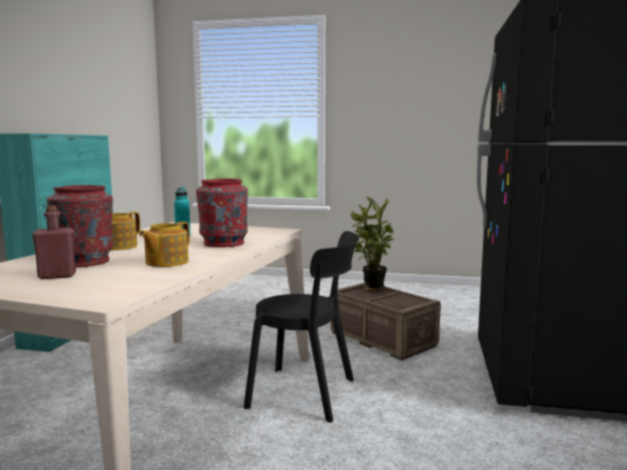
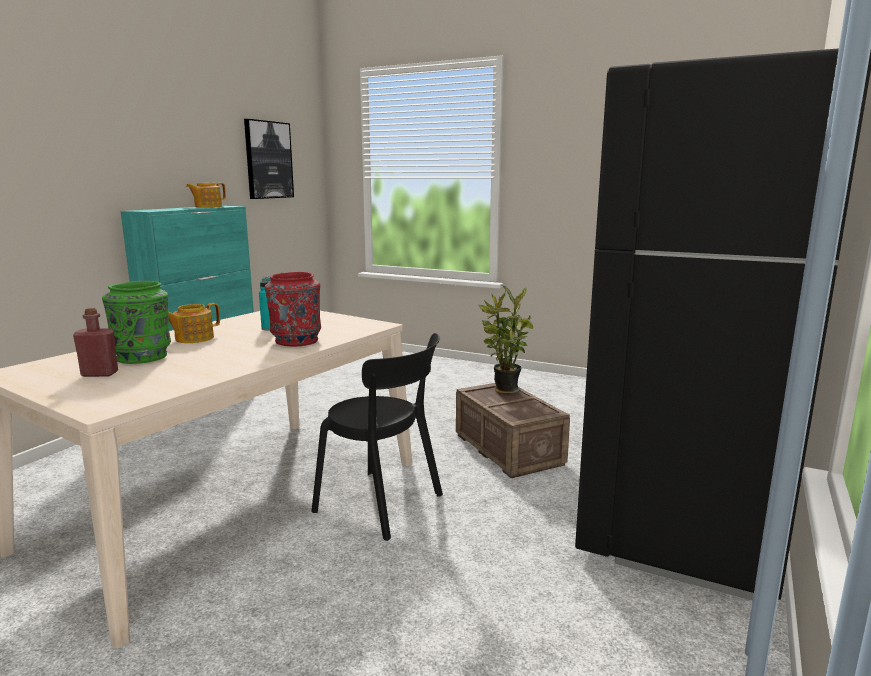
camera: 15 degrees right, 5 degrees up
(85, 261) = (143, 356): red vase -> green vase
(115, 97) = (268, 160): none -> picture
(166, 262) = (211, 364): teapot -> teapot (207, 206)

